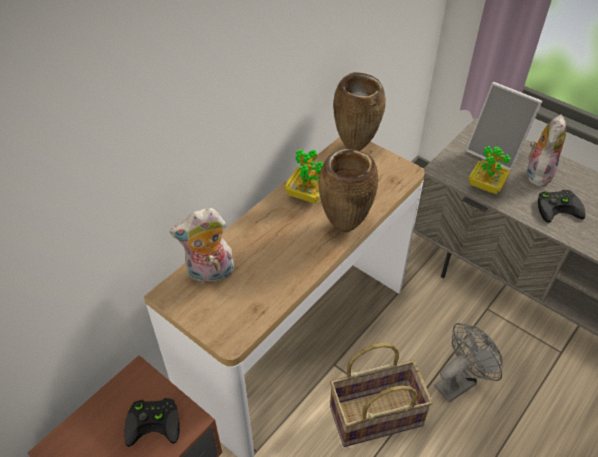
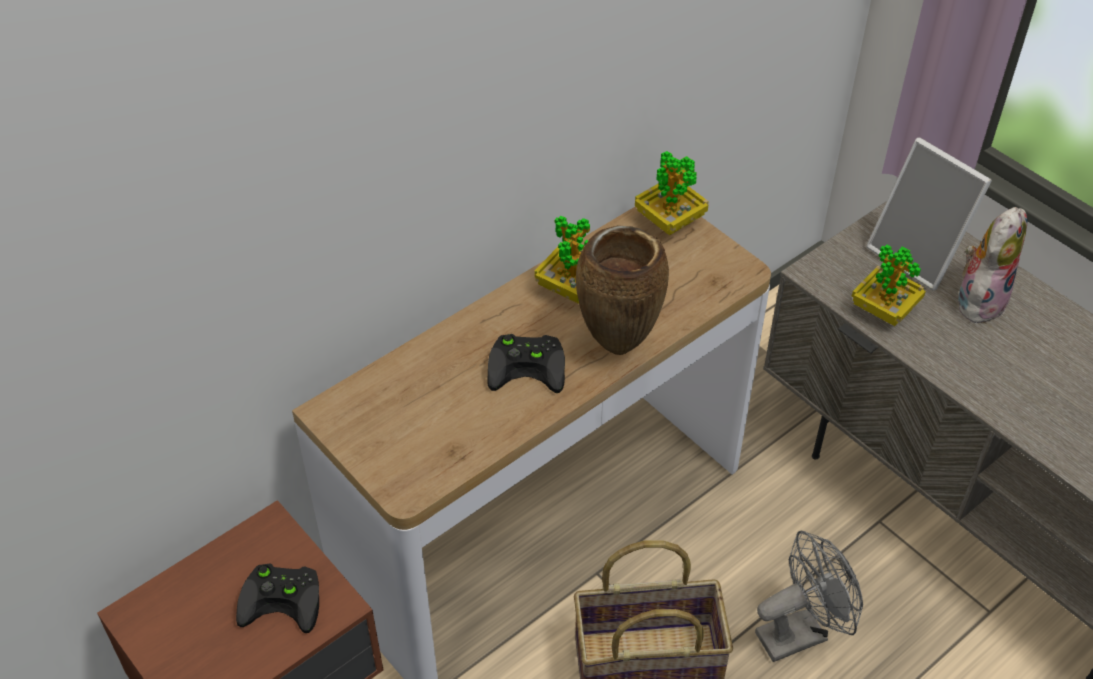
camera: 10 degrees right, 0 degrees up
(210, 274) = (396, 391): plush toy -> none
(356, 147) = (669, 221): brown vase -> potted plant
(559, 207) = (998, 361): black game controller -> black game controller (529, 366)

